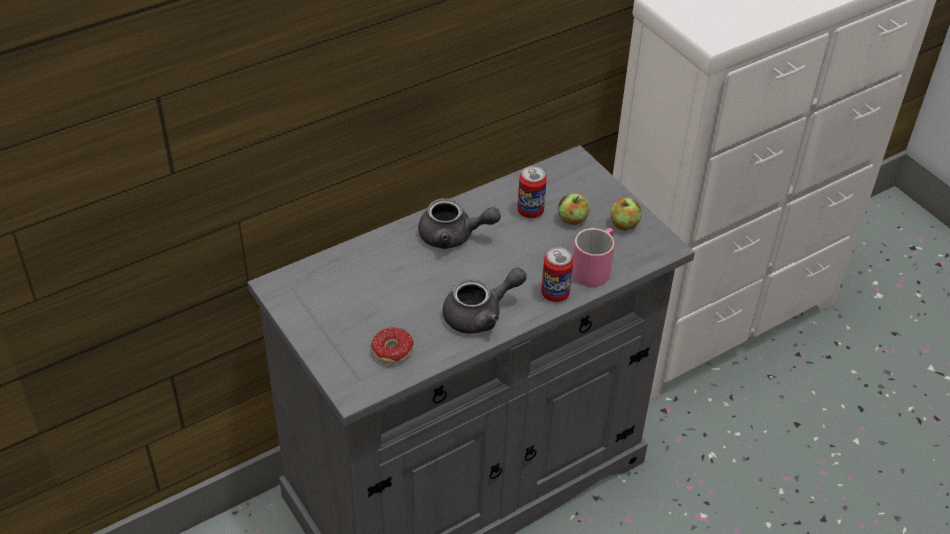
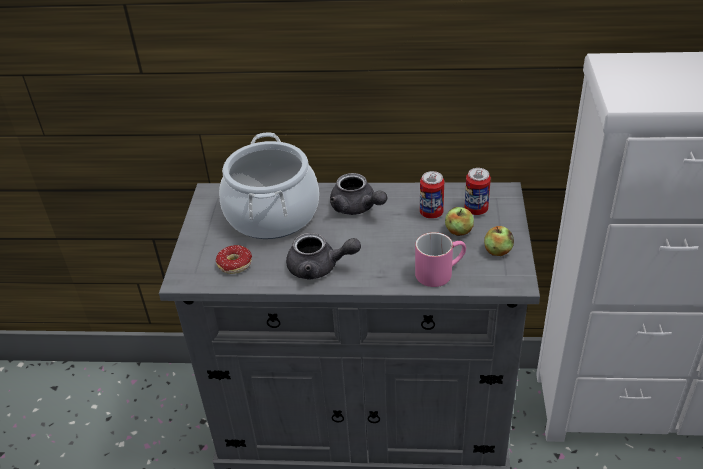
camera: 40 degrees right, 5 degrees down
(373, 280) = (272, 214): none -> cooking pot
(555, 294) = (389, 277): can -> can (476, 209)

